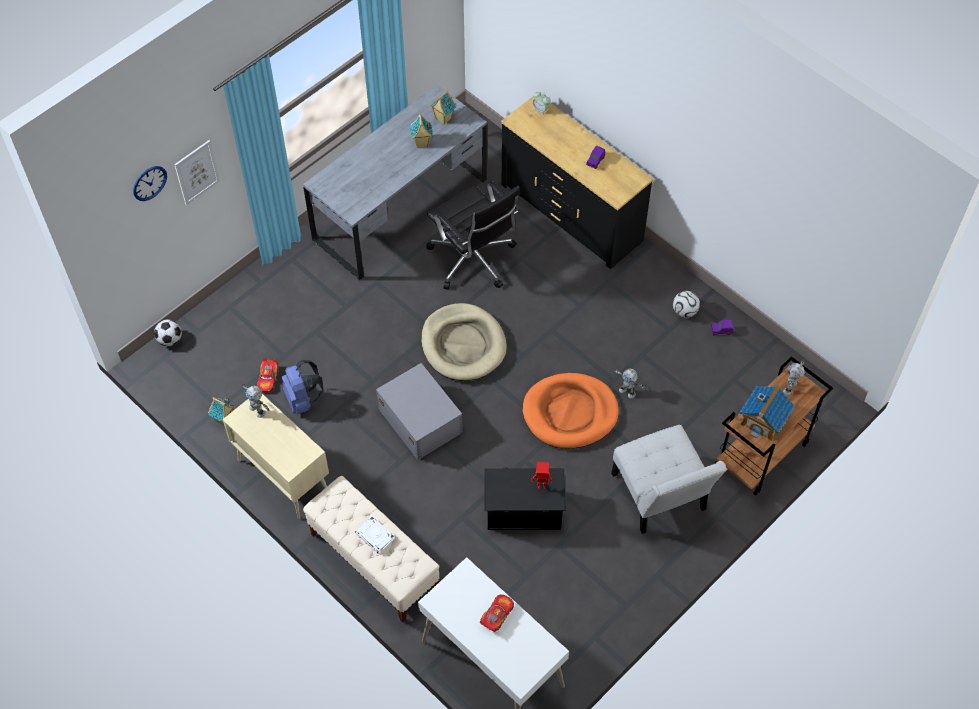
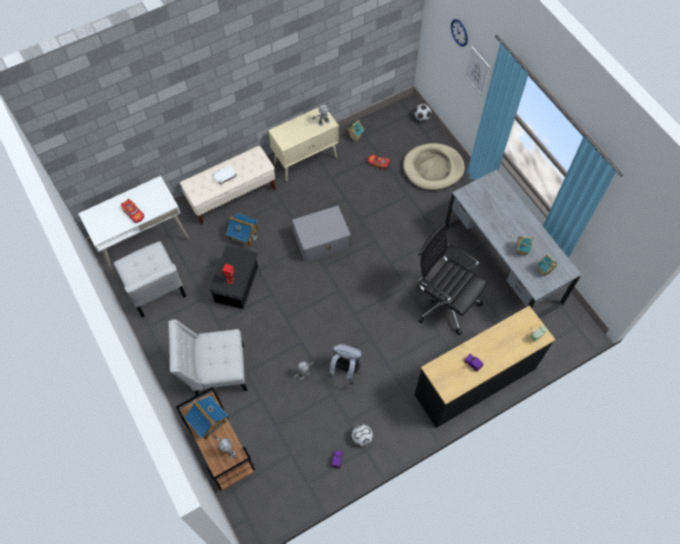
camera: 105 degrees right, 5 degrees up
(303, 399) = (357, 179): blue backpack -> none
(438, 524) = (244, 234): none -> toy house
(463, 344) = (373, 278): beige dog bed -> beige dog bed (433, 168)
(473, 260) = (444, 302): black office chair -> black office chair turned 60 degrees clockwise
(568, 615) = (156, 291): none -> white chair
(570, 413) = (298, 331): orange dog bed -> none
(606, 347) = (345, 371): none -> grey backpack

